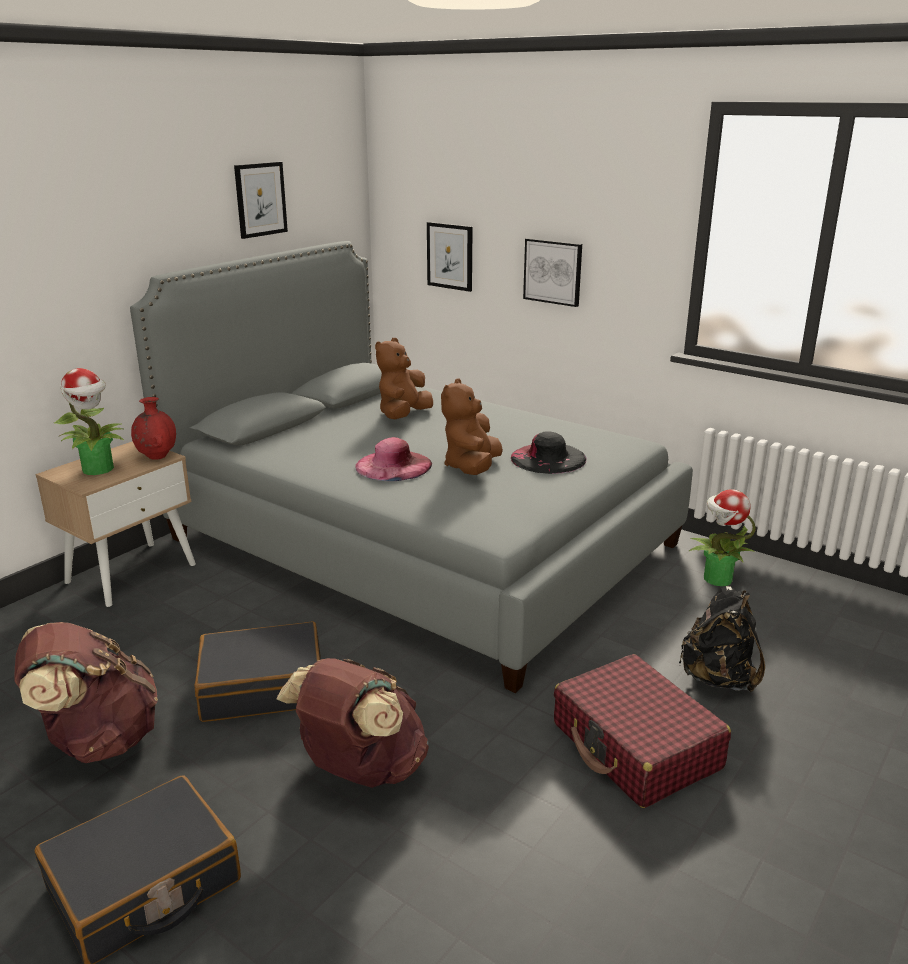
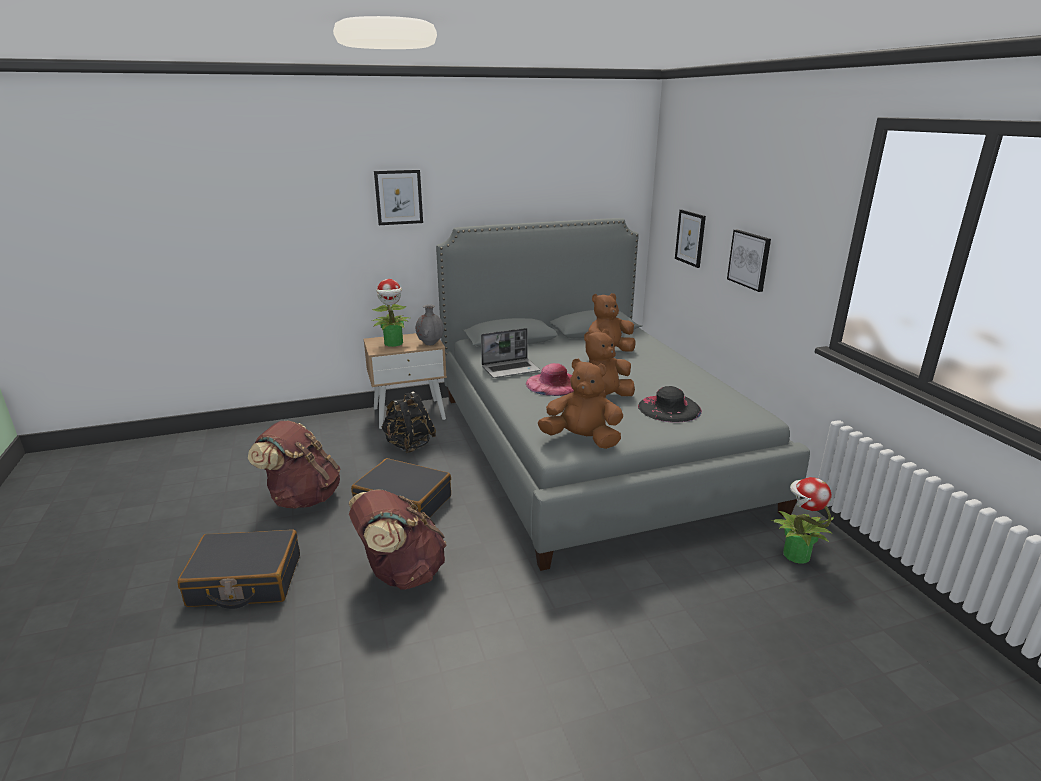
camera: 35 degrees right, 0 degrees up
(157, 456) = (430, 343): red vase -> grey vase
(260, 199) = (551, 182): picture -> picture (398, 197)
(315, 462) = (511, 369): none -> laptop
(508, 517) = (582, 440): none -> brown plush toy
(636, 746) = (581, 645): red suitcase -> none
(718, 678) = (704, 629): black backpack -> black backpack (409, 445)

